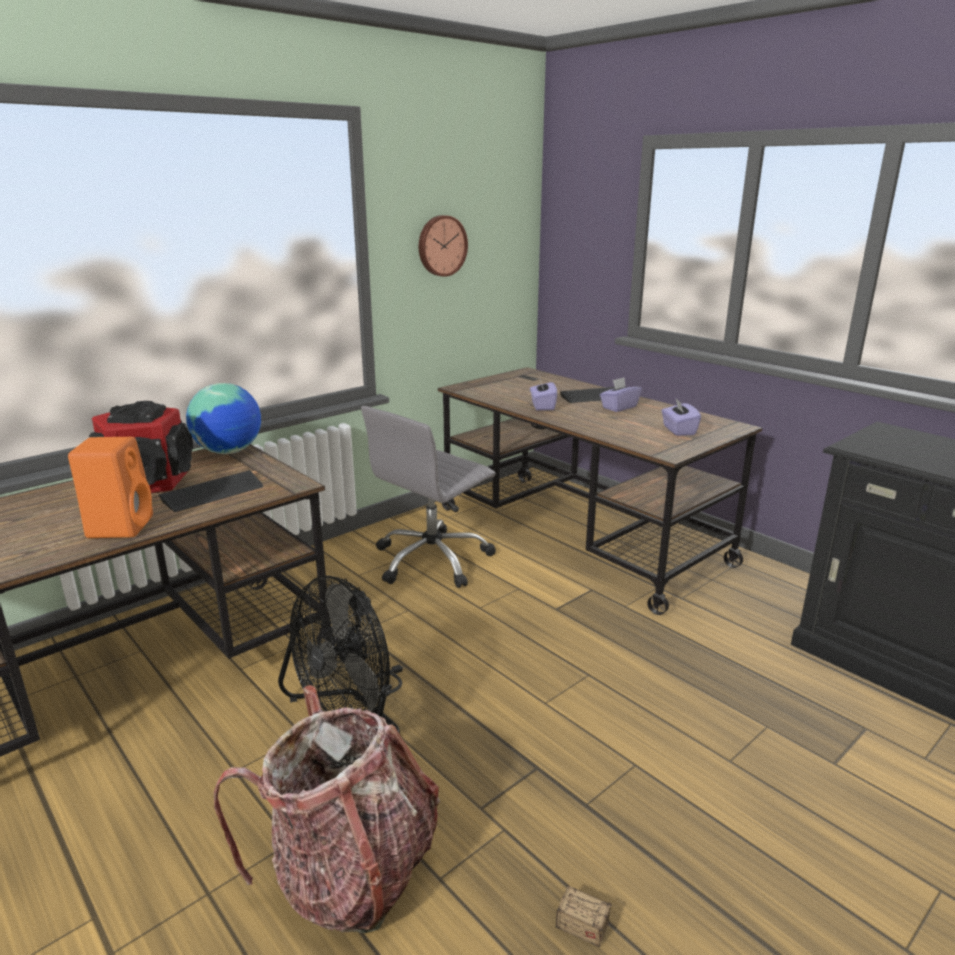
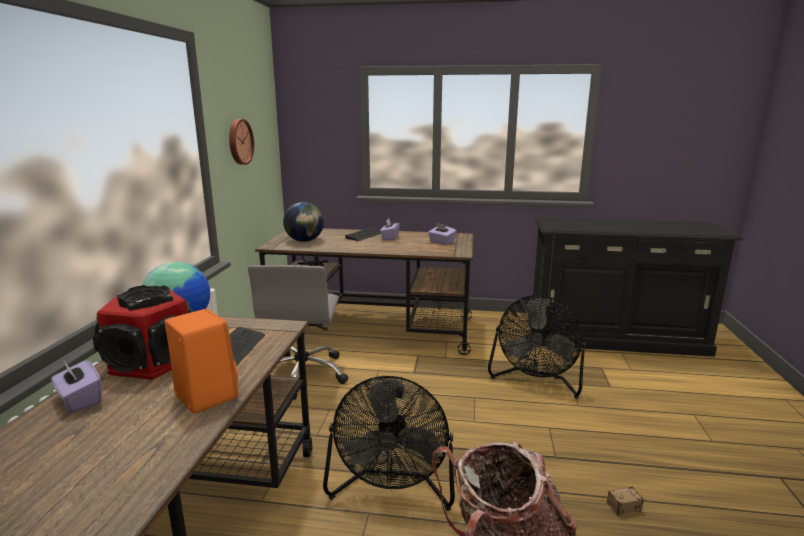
camera: 40 degrees left, 5 degrees down
(507, 389) = (304, 241): none -> globe
(542, 406) = (347, 245): purple tissue box -> purple tissue box (80, 400)
(713, 690) = (533, 379): none -> black fan

